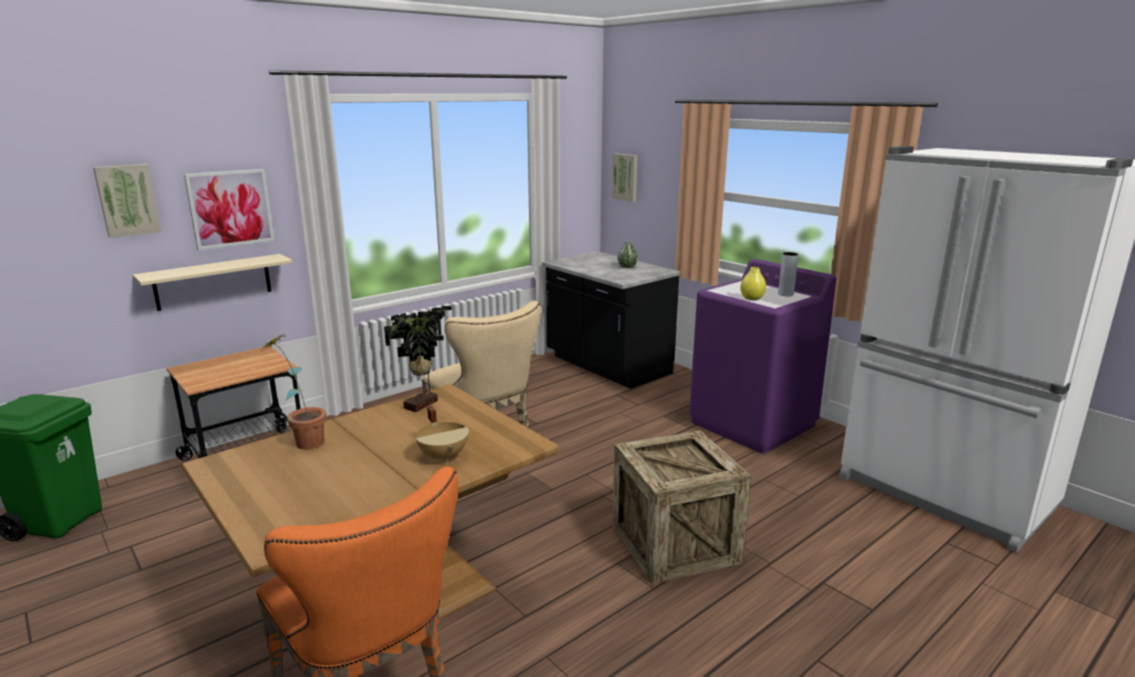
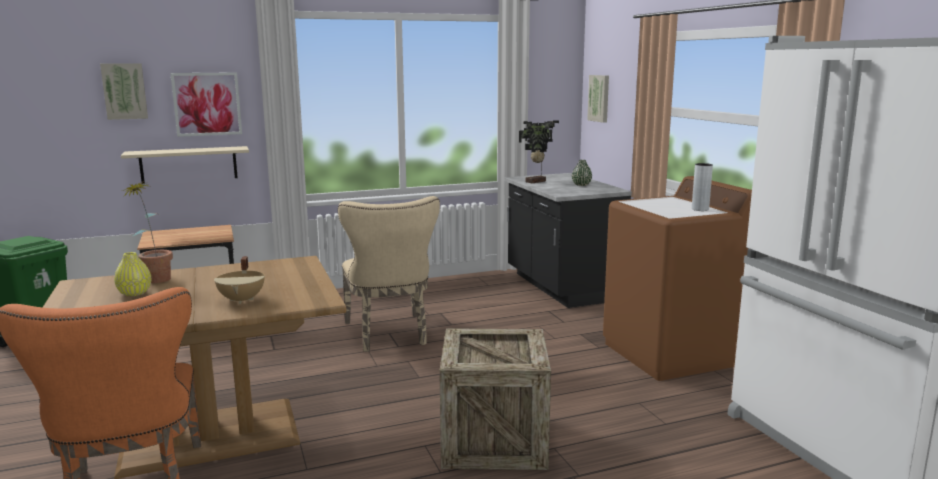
camera: 20 degrees right, 5 degrees down
(423, 405) = (274, 266): potted plant -> potted plant (537, 182)
(752, 298) = (656, 209): yellow vase -> yellow vase (134, 293)
(753, 424) = (671, 354): purple washing machine -> brown washing machine

